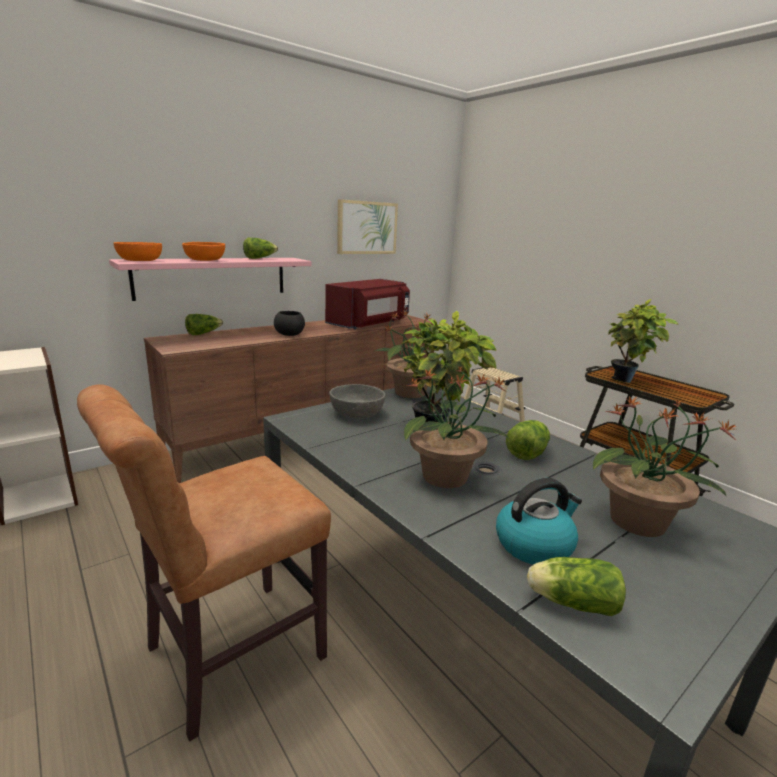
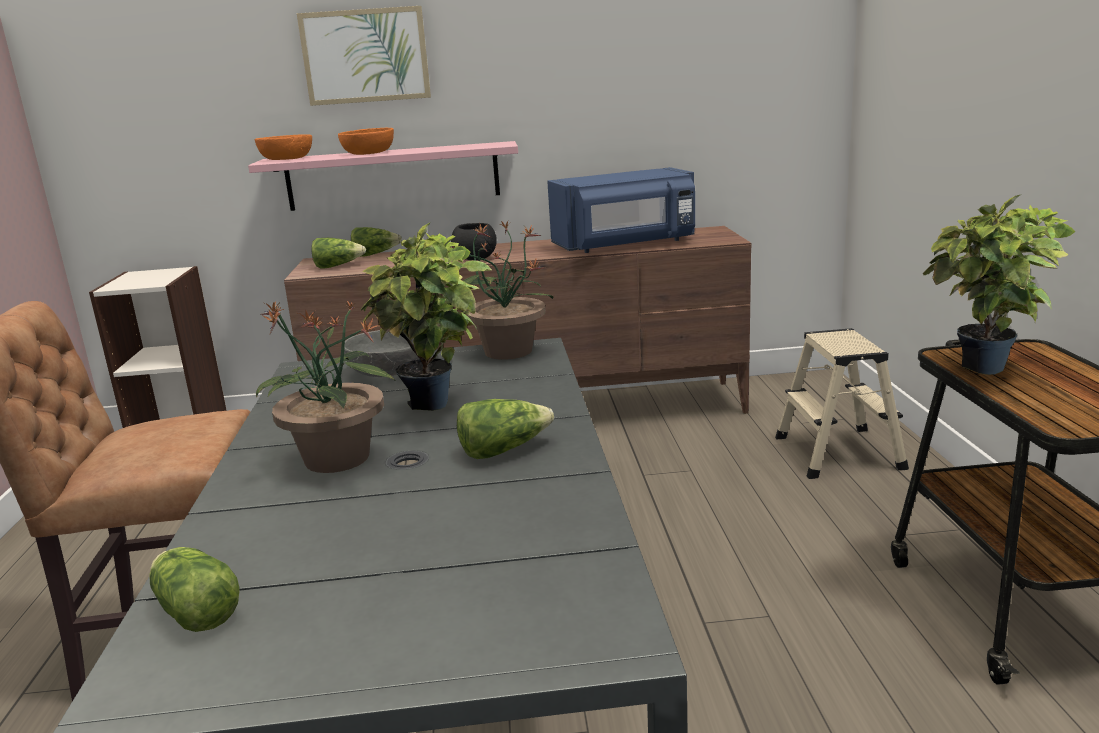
camera: 35 degrees right, 0 degrees up
(260, 258) = (454, 146): lettuce -> lettuce (337, 266)
(367, 228) = (648, 82): picture -> picture (365, 56)
(369, 324) = (626, 245): red microwave -> blue microwave
(534, 544) = (279, 550): kettle -> none
(639, 522) = (459, 564): potted plant -> none

